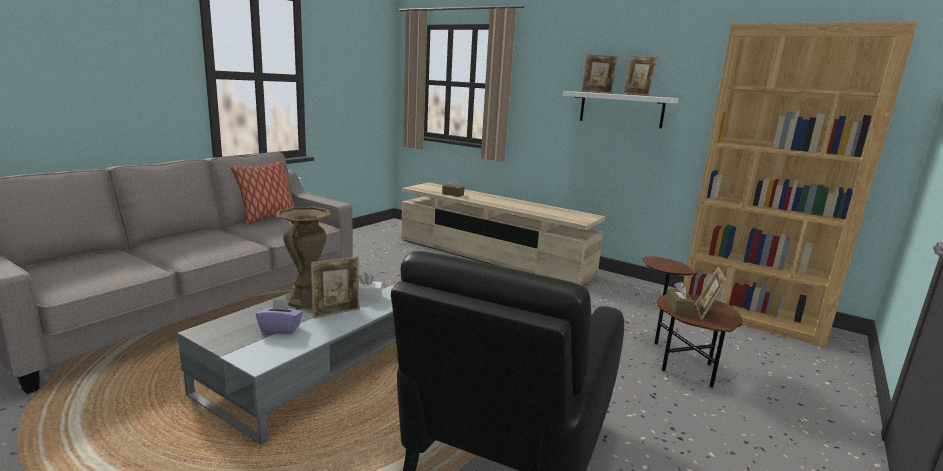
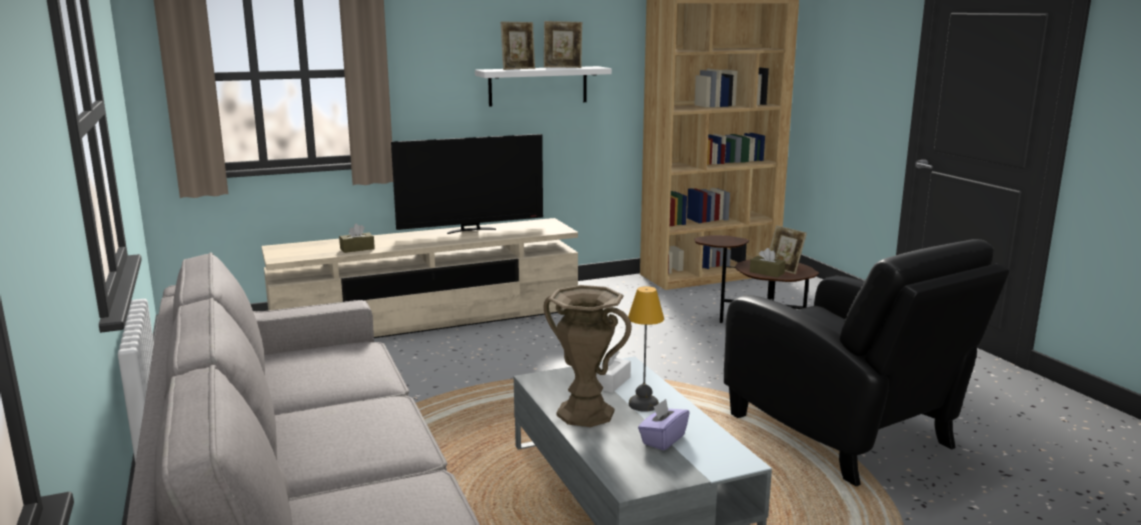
camera: 55 degrees left, 0 degrees up
(267, 218) = (271, 372): pillow -> none
(336, 312) = (642, 404): picture frame -> table lamp
(532, 205) = (471, 230): none -> television

